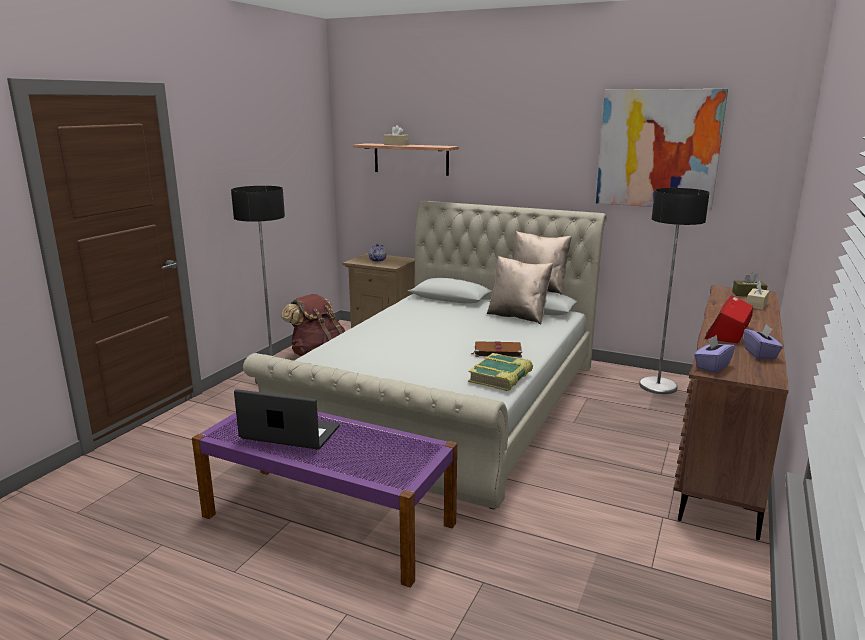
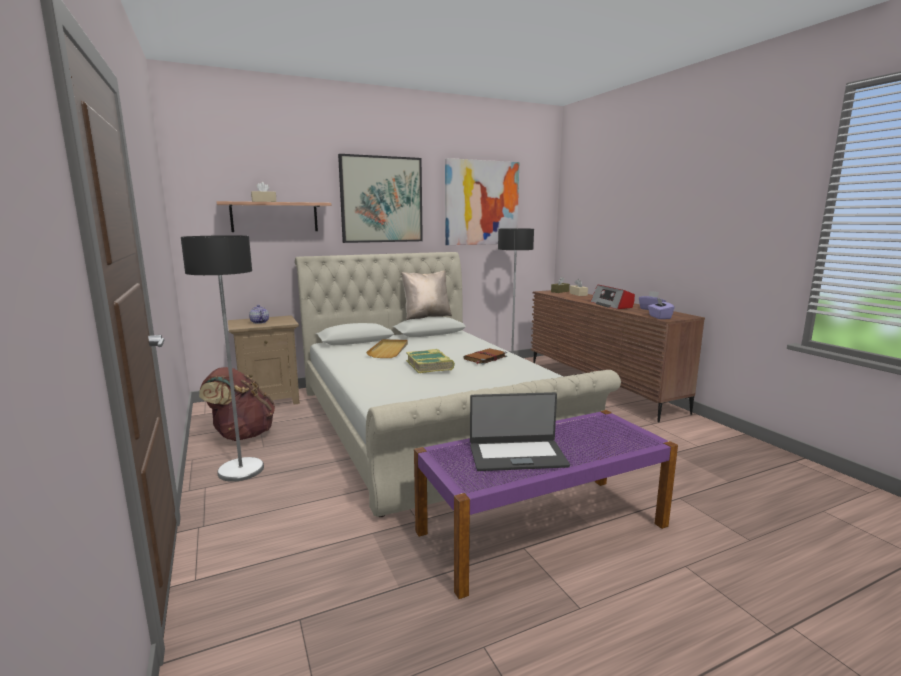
camera: 50 degrees left, 5 degrees down
(289, 433) = (517, 455): laptop -> laptop turned 150 degrees counterclockwise
(445, 315) = (389, 350): none -> beige tray
(501, 377) = (531, 369): book -> book (430, 365)
(518, 143) = (381, 199): none -> picture
(518, 316) = (434, 339): beige pillow -> none

